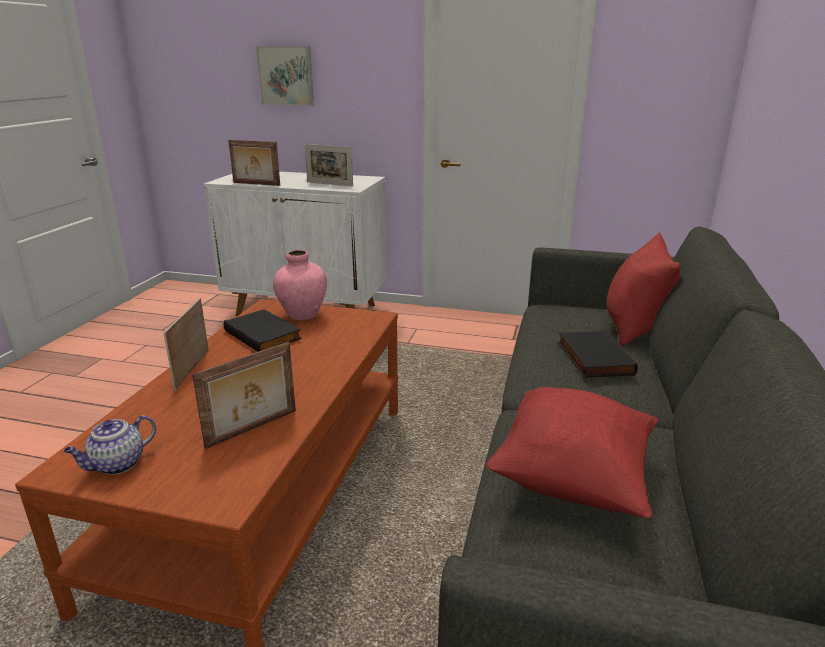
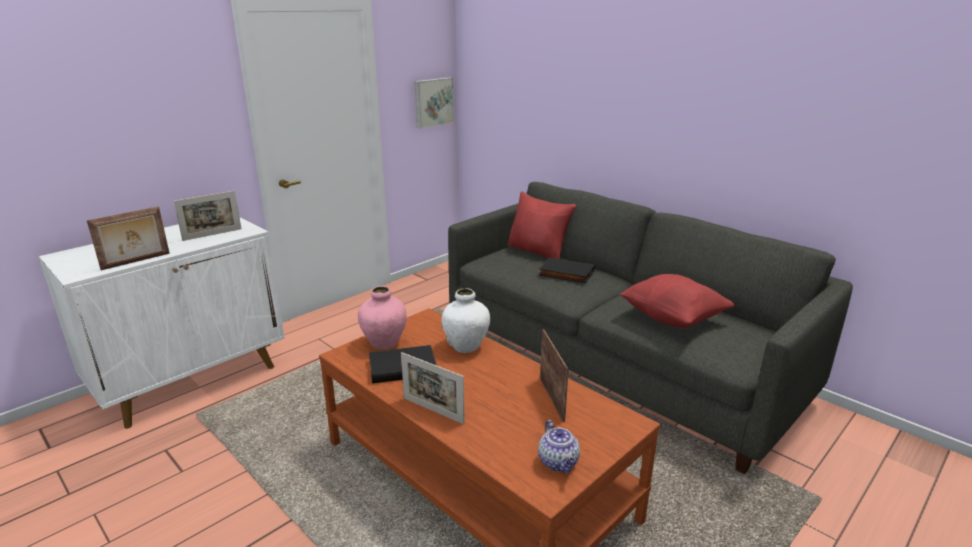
camera: 60 degrees left, 0 degrees up
(286, 75) = (82, 128): picture -> picture (432, 102)
(331, 351) = (466, 346): none -> white vase

